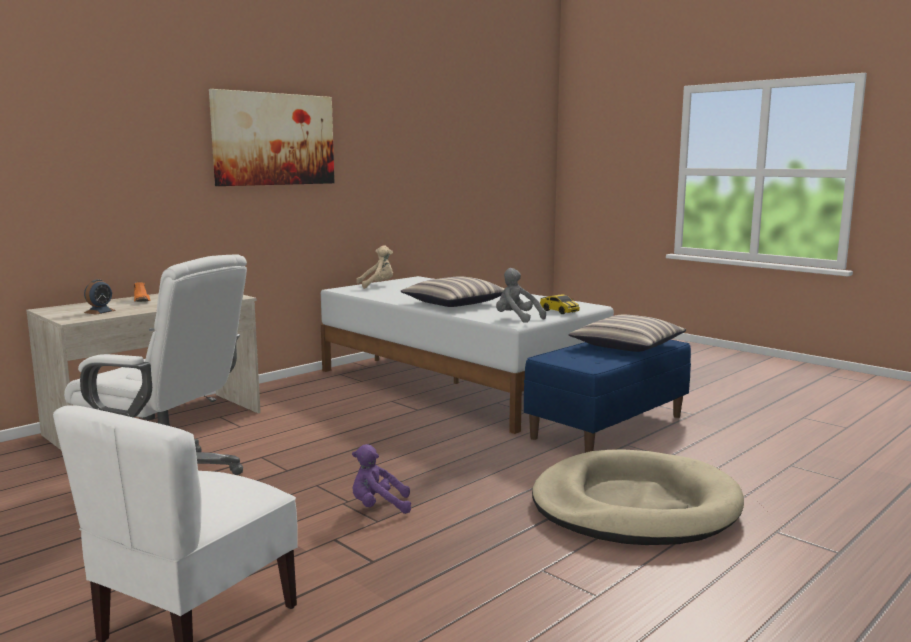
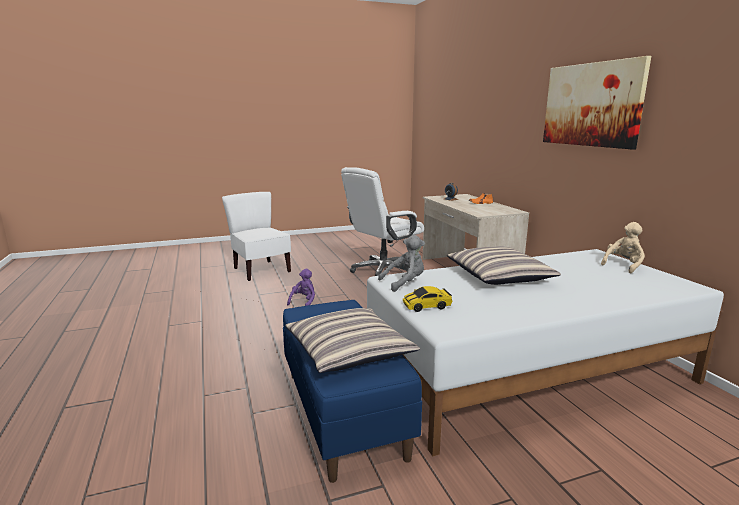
camera: 115 degrees right, 5 degrees up
(377, 285) = (623, 265): beige plush toy -> beige plush toy turned 135 degrees counterclockwise
(634, 506) = (210, 364): beige dog bed -> none

